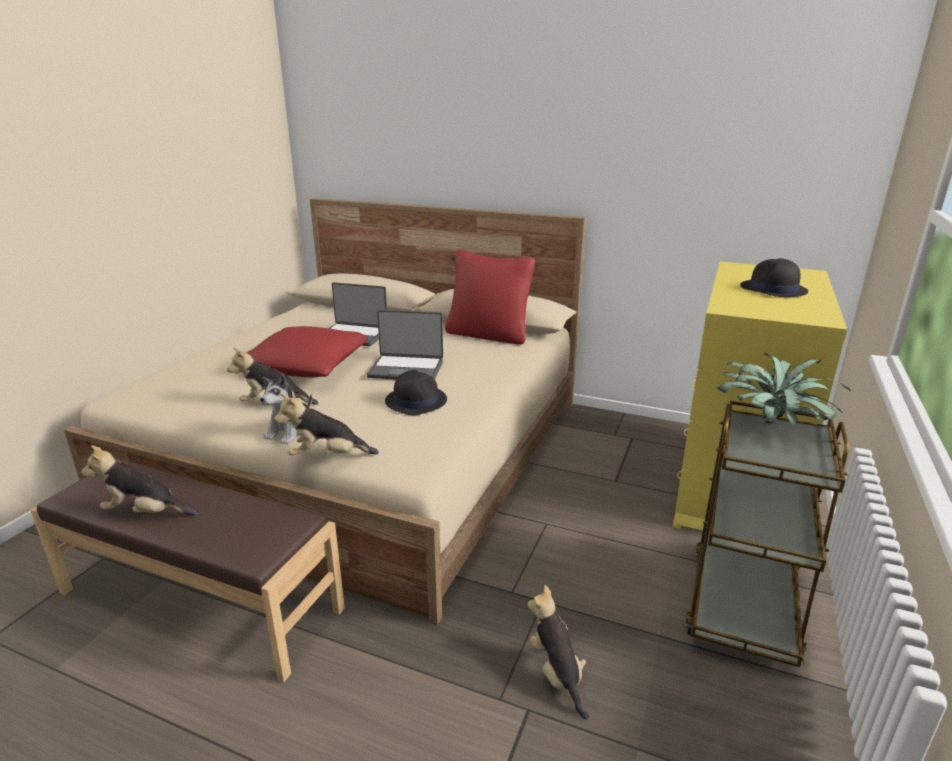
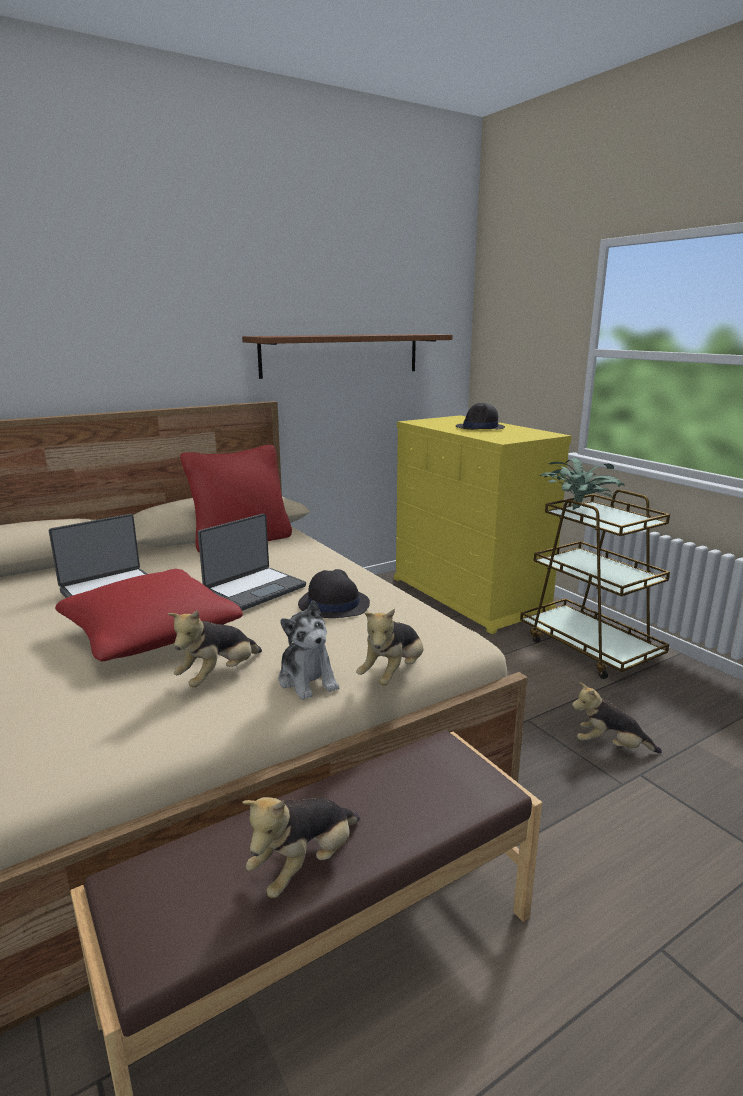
camera: 55 degrees left, 5 degrees down
(672, 177) = (341, 355): none -> brown shelf

